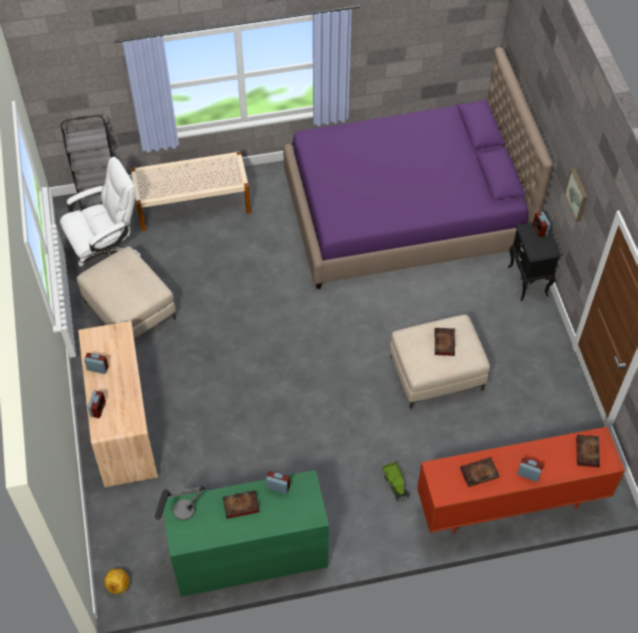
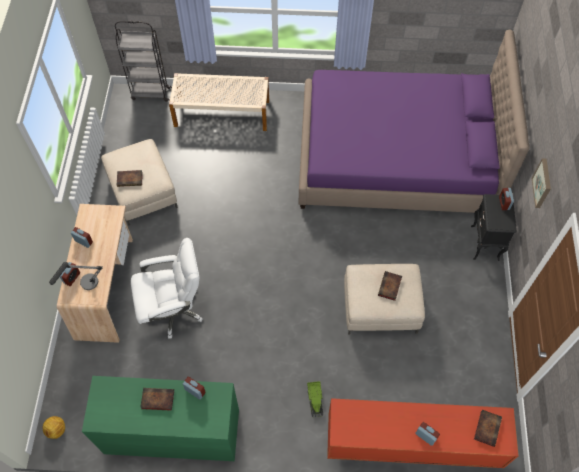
camera: 15 degrees right, 5 degrees up
(107, 254) = (141, 140): white office chair -> white office chair (173, 310)
(180, 516) = (103, 396): table lamp -> table lamp (85, 286)
(480, 472) = (381, 422): book -> book (130, 179)

